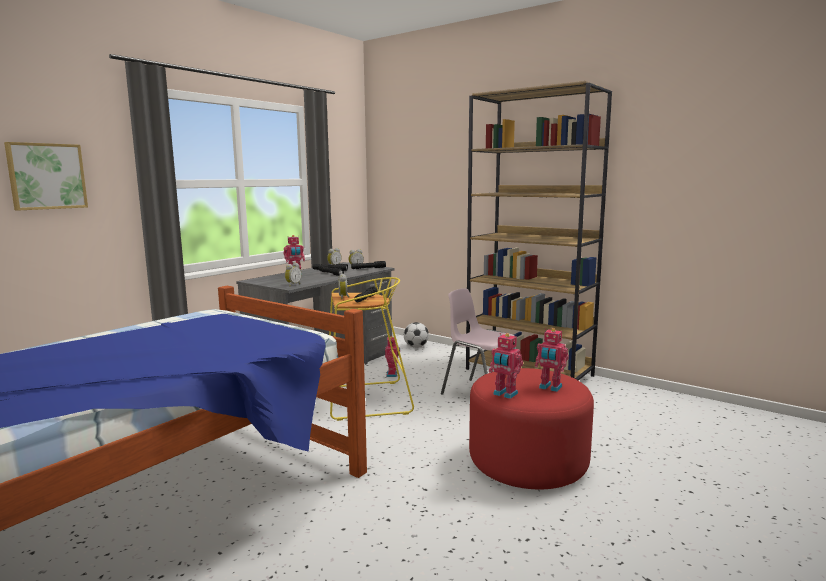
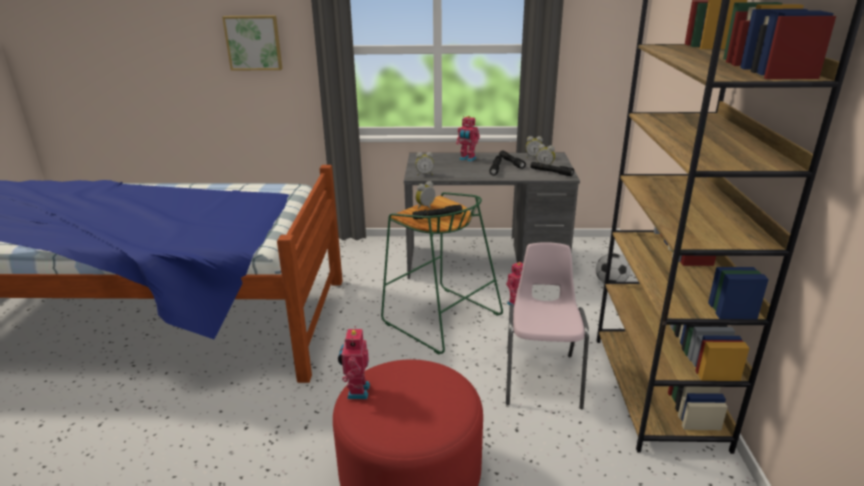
camera: 55 degrees right, 15 degrees up
(365, 401) = (439, 318): yellow stool -> green stool
(550, 388) = (403, 416): toy robot -> none

